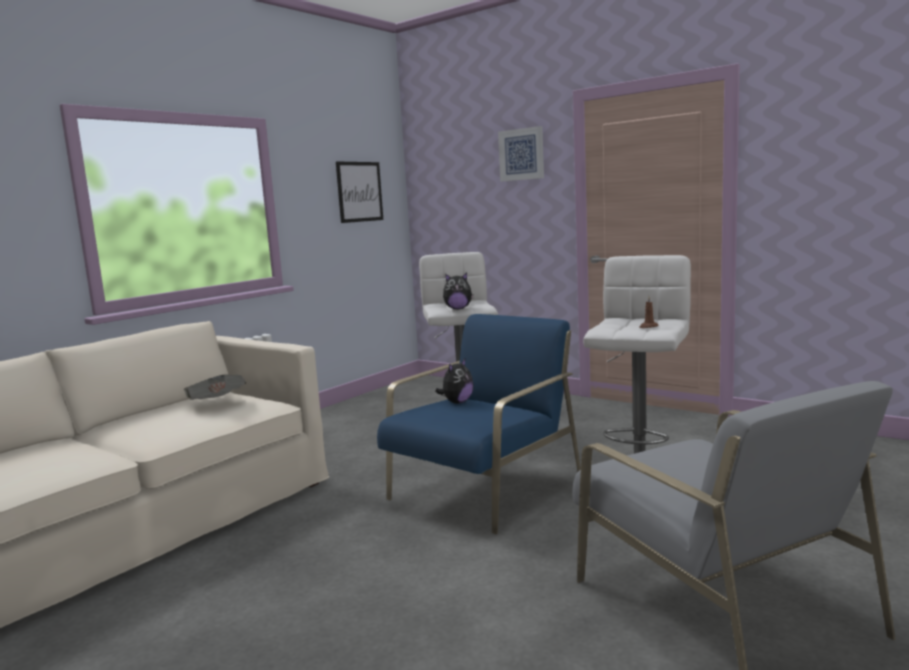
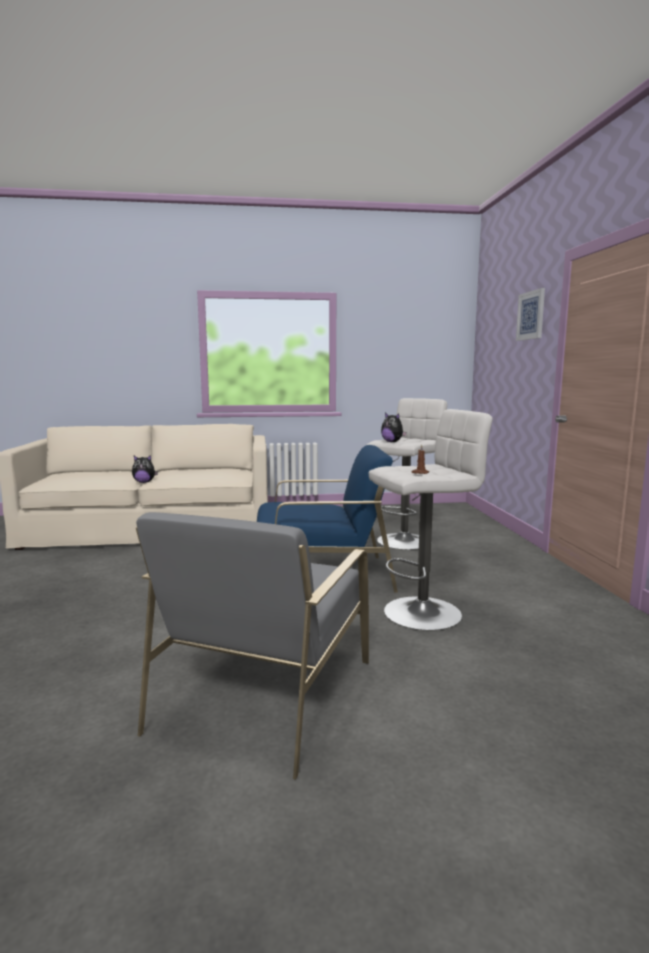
camera: 45 degrees right, 0 degrees up
(217, 404) = (218, 473): newspaper -> none
(359, 192) = (419, 347): picture -> none
(457, 402) = (318, 505): plush toy -> plush toy (144, 482)

